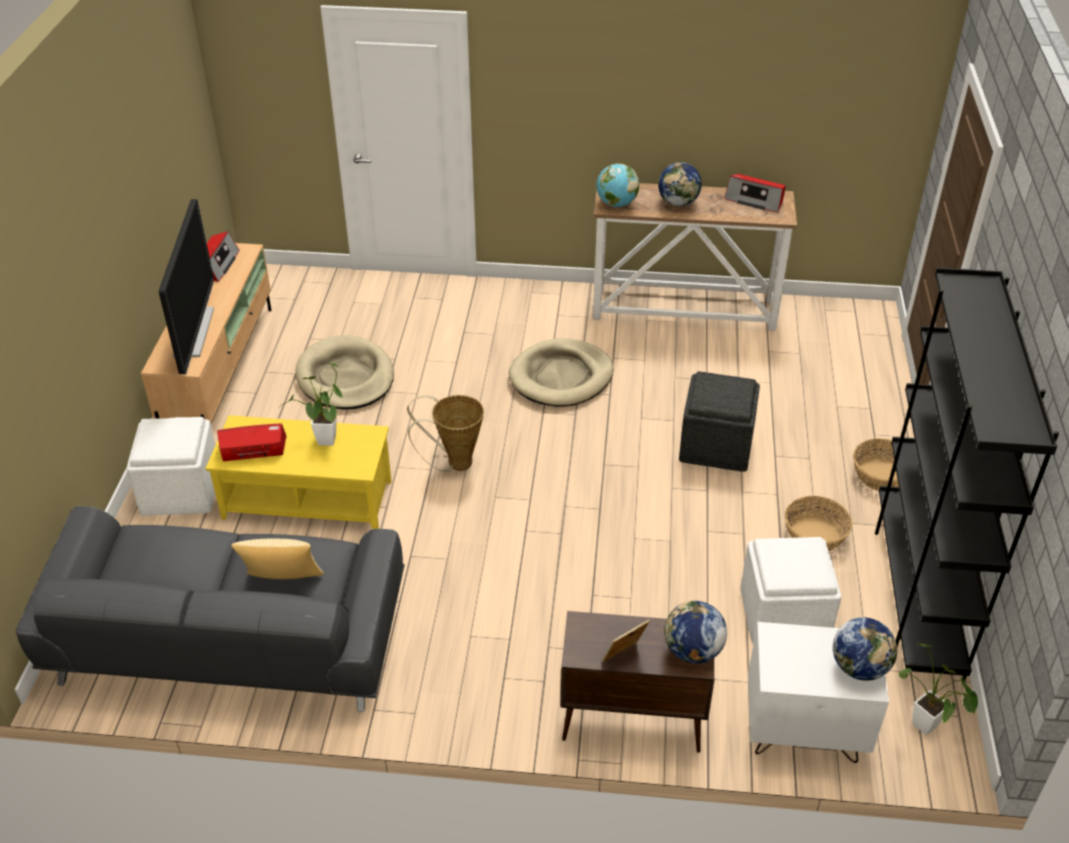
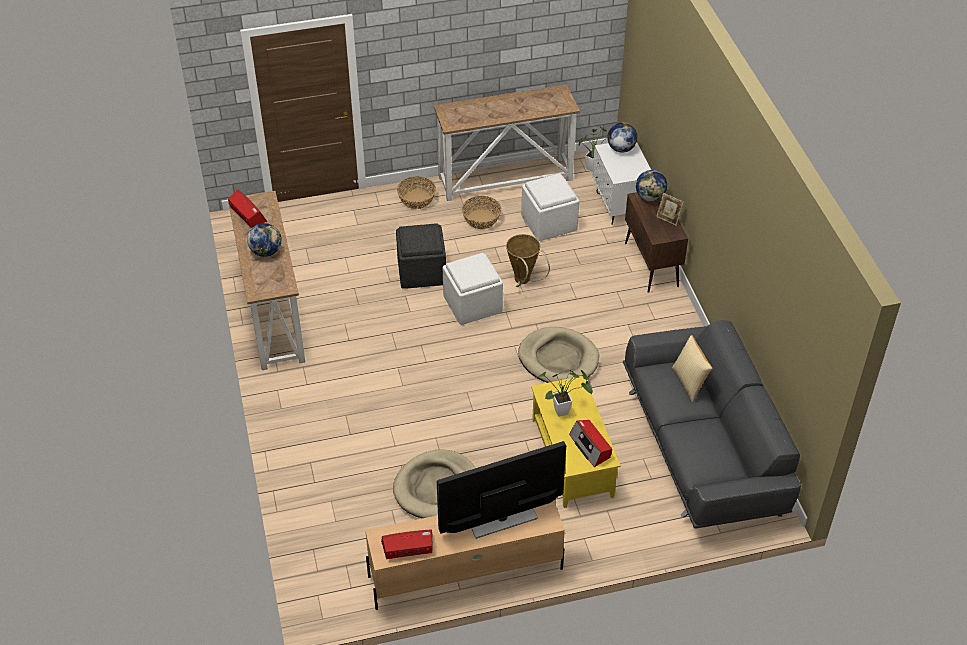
camera: 110 degrees left, 5 degrees up
(180, 491) = (601, 534): white ottoman -> white ottoman (473, 304)
(454, 463) = (499, 392): basket -> basket (523, 282)
(561, 377) = (382, 362): beige dog bed -> beige dog bed (558, 359)
(616, 204) = (280, 283): globe -> none
(755, 200) = (248, 214): radio -> radio turned 45 degrees counterclockwise
(916, 593) = (506, 178): black bookcase -> console table

